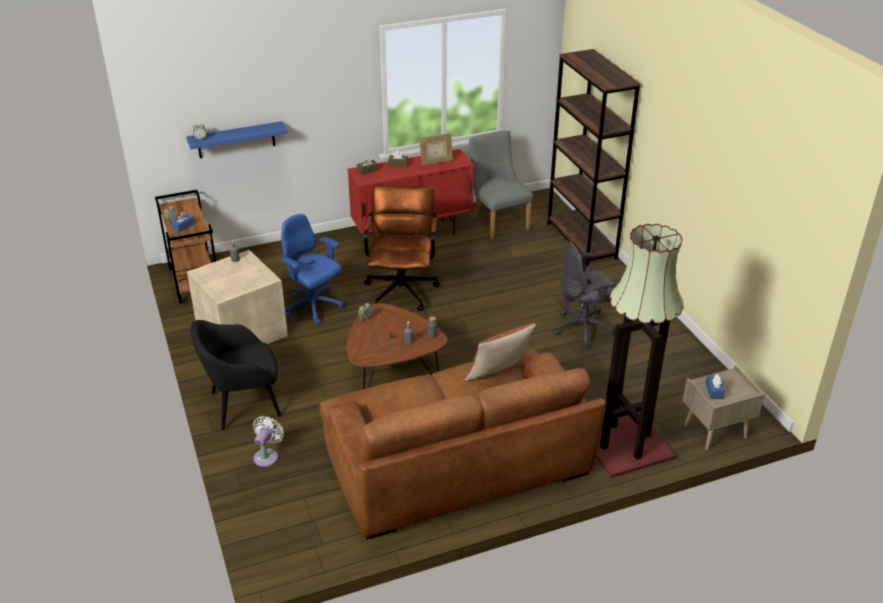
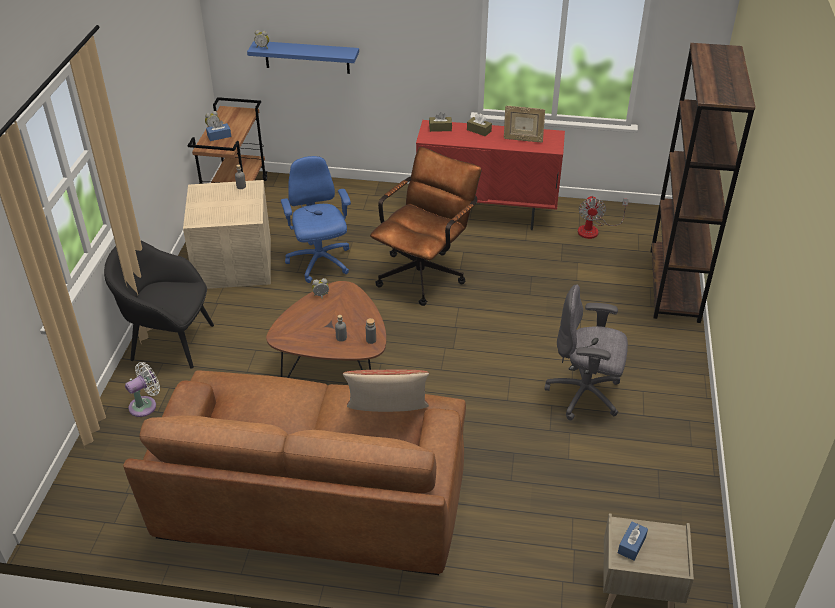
camera: 30 degrees right, 5 degrees up
(497, 221) = (594, 229): grey chair -> fan
(624, 445) = (510, 559): floor lamp -> none

